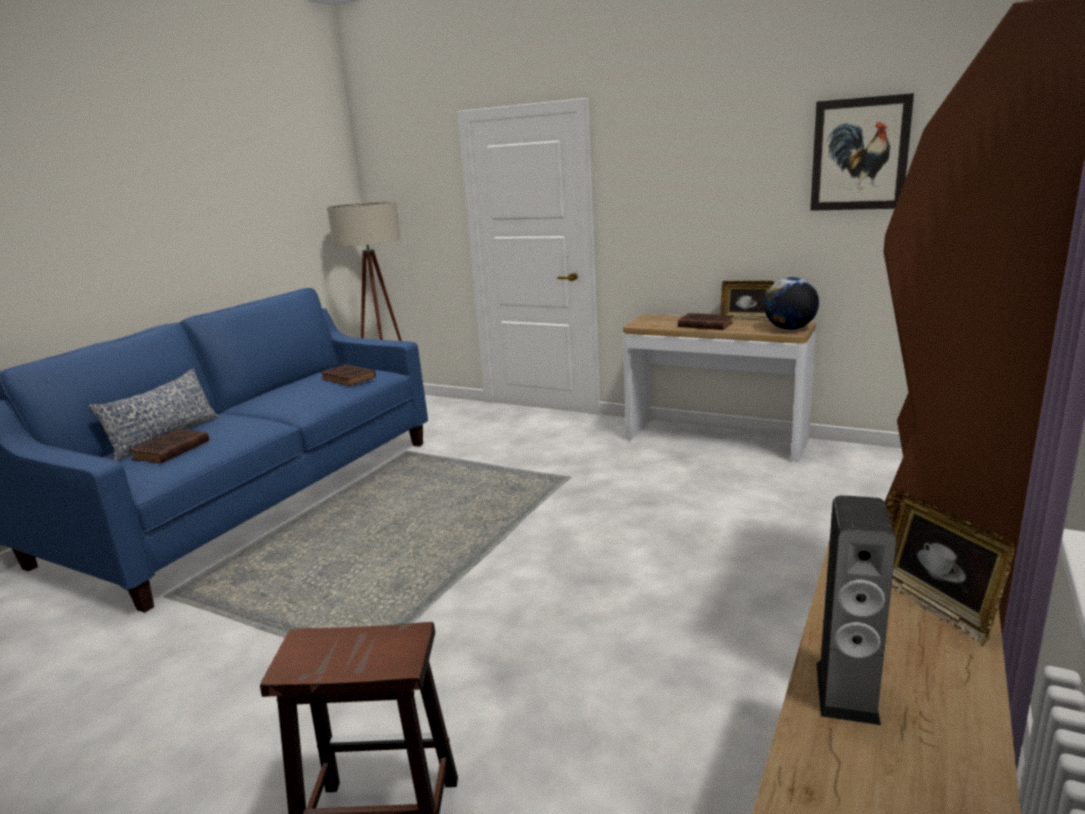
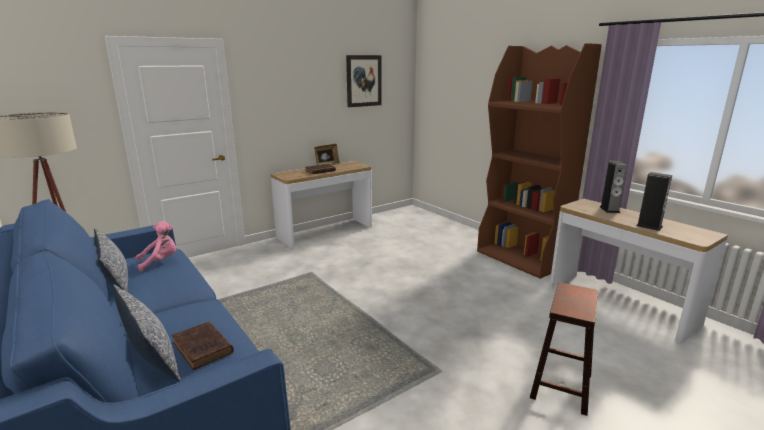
camera: 65 degrees left, 0 degrees up
(304, 380) = (115, 279): none -> pillow
(349, 378) = (160, 262): brown book -> pink plush toy
(789, 329) = (357, 165): globe -> none
(932, 605) = (609, 209): picture frame -> speaker

